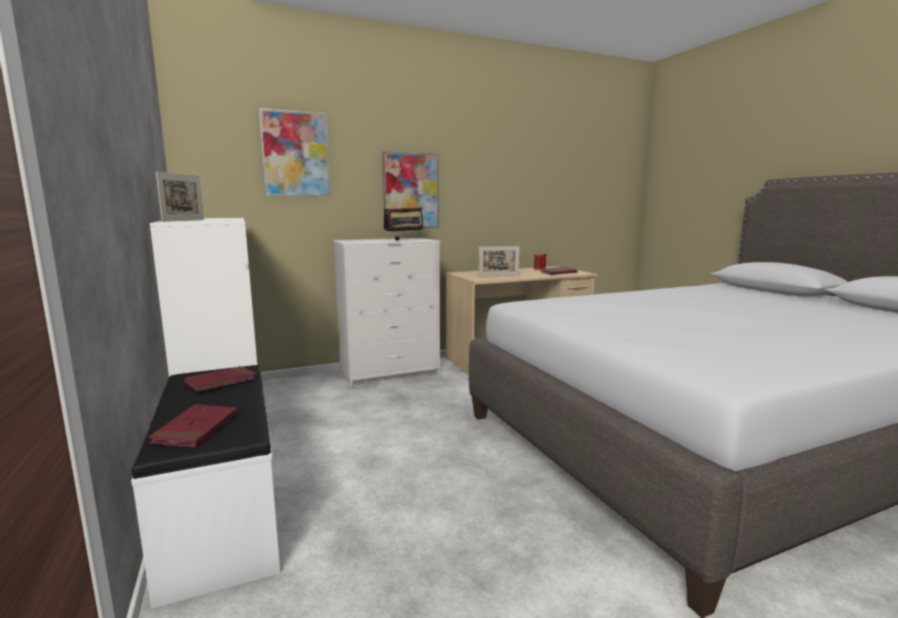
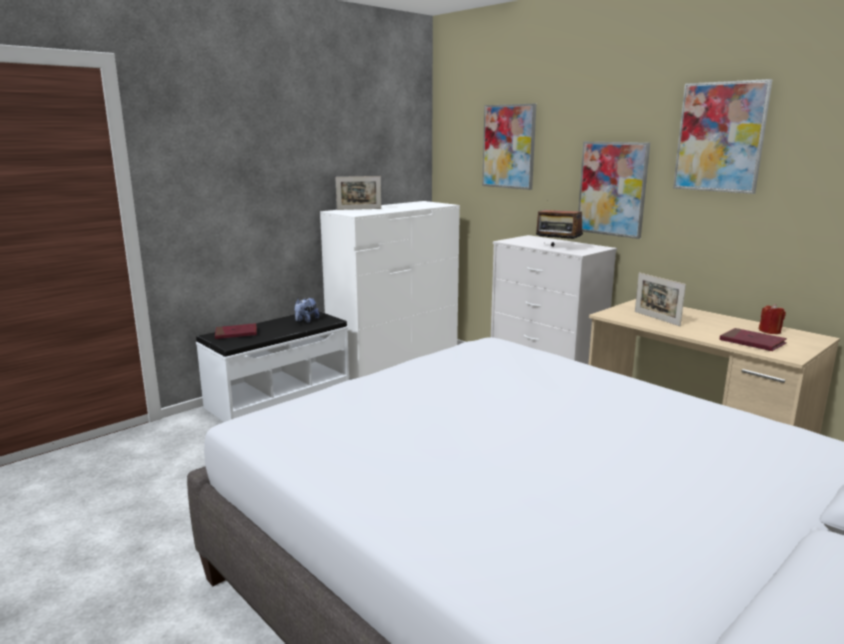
camera: 70 degrees right, 5 degrees up
(221, 382) = (306, 321): red book -> plush toy
(483, 152) = (720, 137): none -> picture

